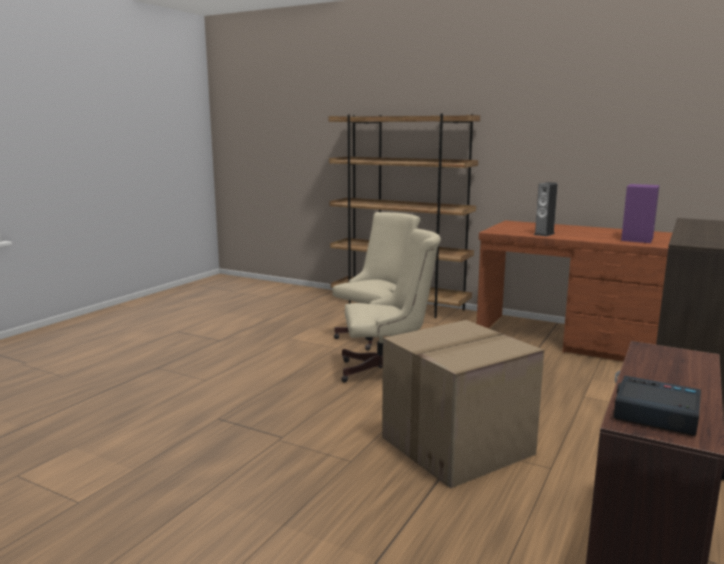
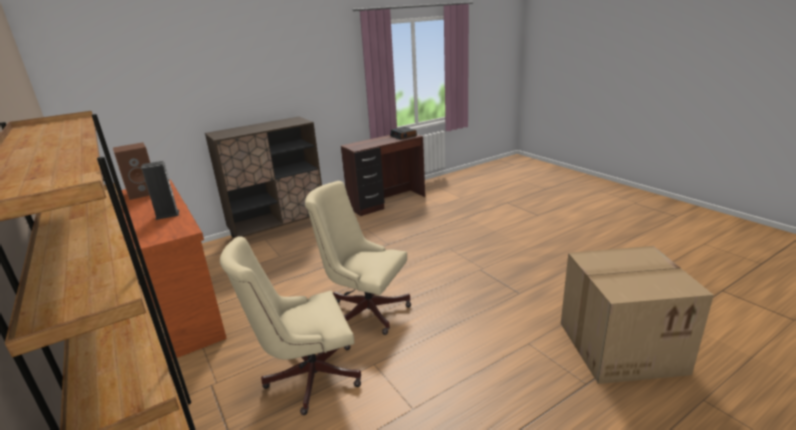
camera: 150 degrees left, 10 degrees up
(456, 446) = (391, 244): cardboard box -> cardboard box (621, 346)
(638, 239) = (144, 192): purple speaker -> brown speaker

